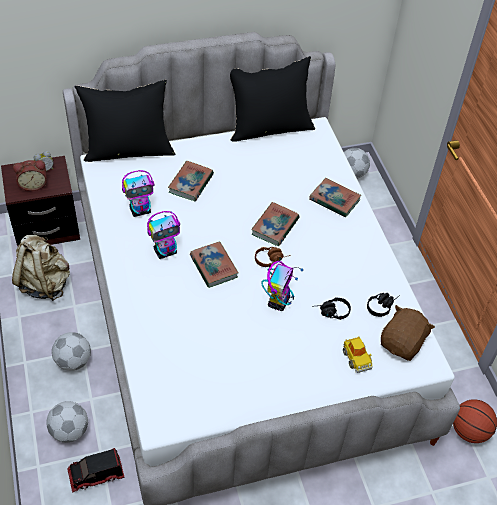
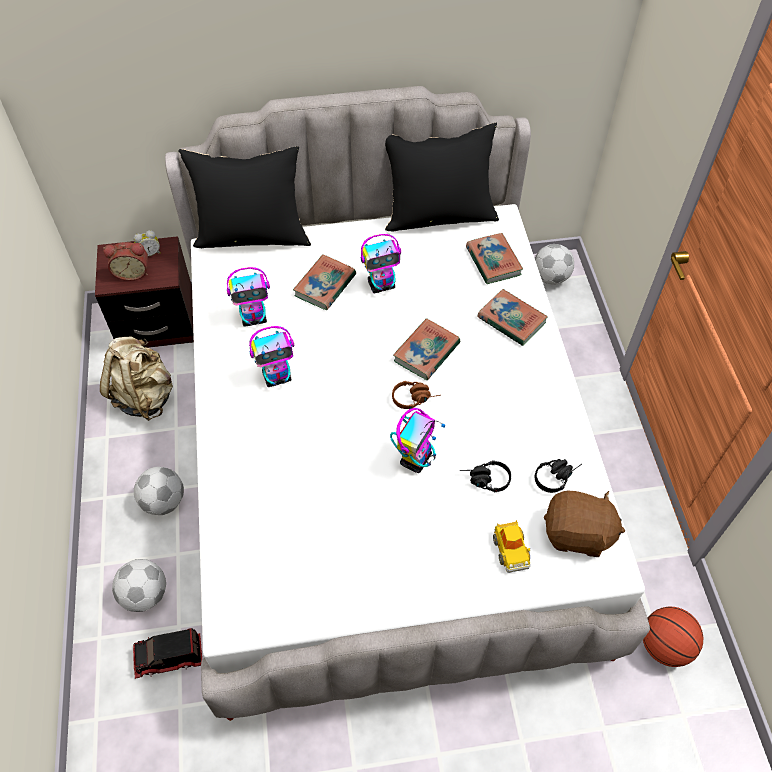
camera: 10 degrees right, 5 degrees up
(213, 267) = (337, 403): book -> book (493, 261)
(234, 180) = (382, 285): none -> toy robot
(402, 343) = (577, 534): brown plush toy -> brown plush toy turned 60 degrees clockwise

